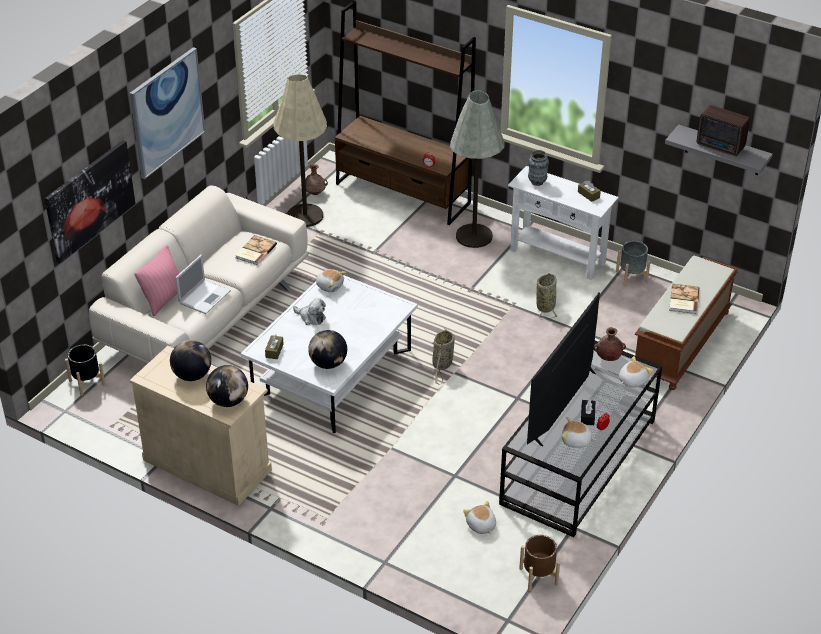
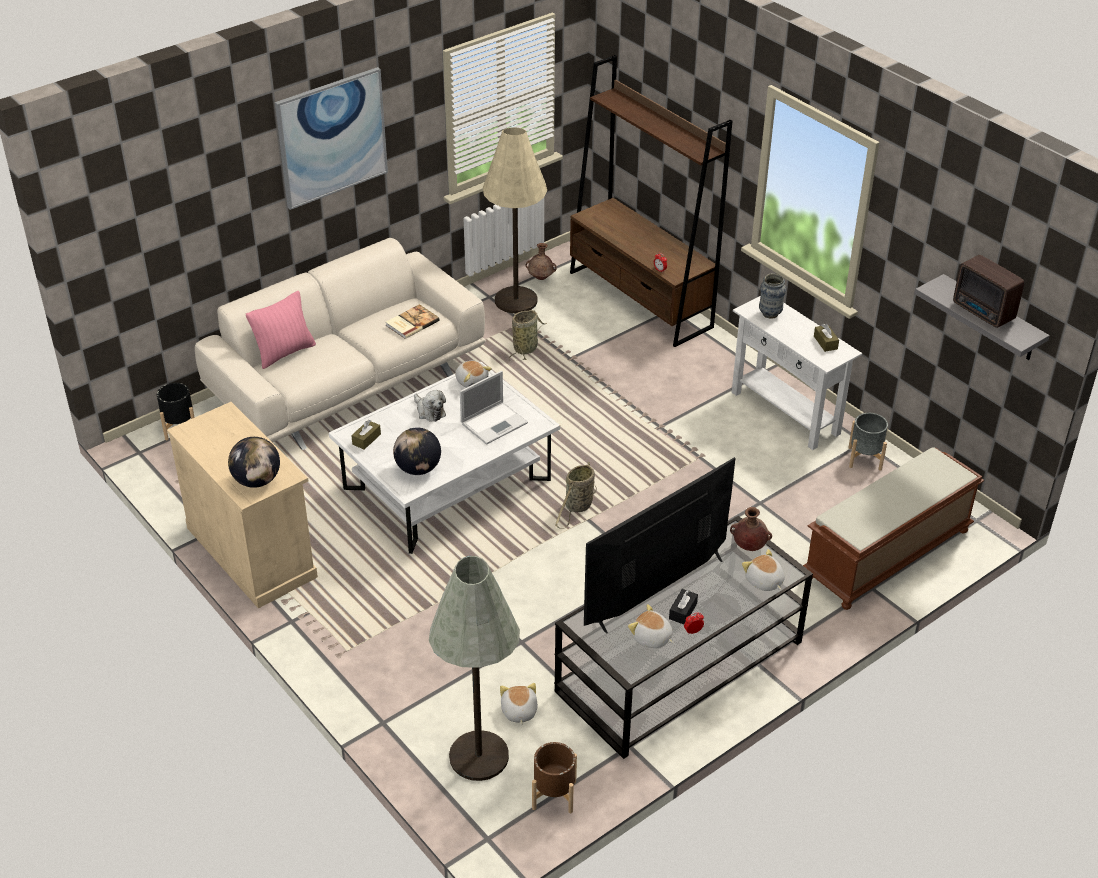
camera: 20 degrees right, 0 degrees up
(90, 200) = (206, 218): picture -> none
(192, 375) = (236, 441): globe -> none
(205, 296) = (327, 360): laptop -> laptop (495, 423)
(474, 236) = (697, 366): grey floor lamp -> grey floor lamp (479, 756)
(546, 306) = (740, 467): basket -> basket (526, 348)
(632, 380) = (764, 581): plush toy -> plush toy turned 105 degrees counterclockwise
(683, 300) = (889, 499): book -> none

